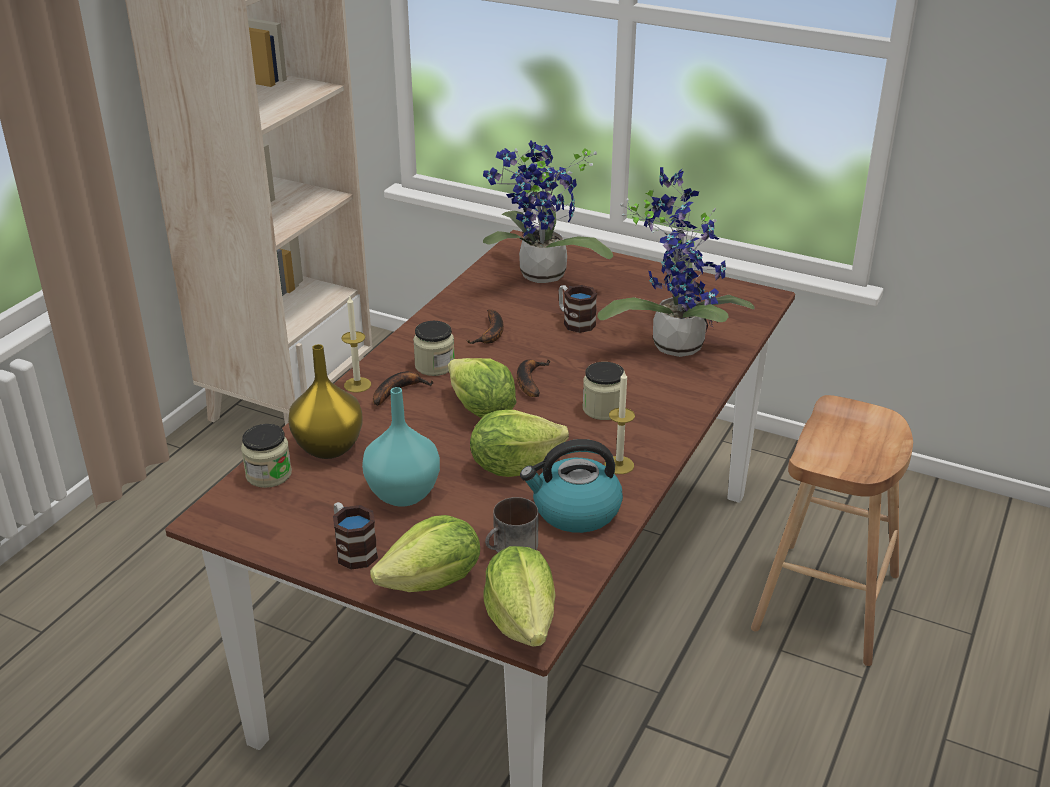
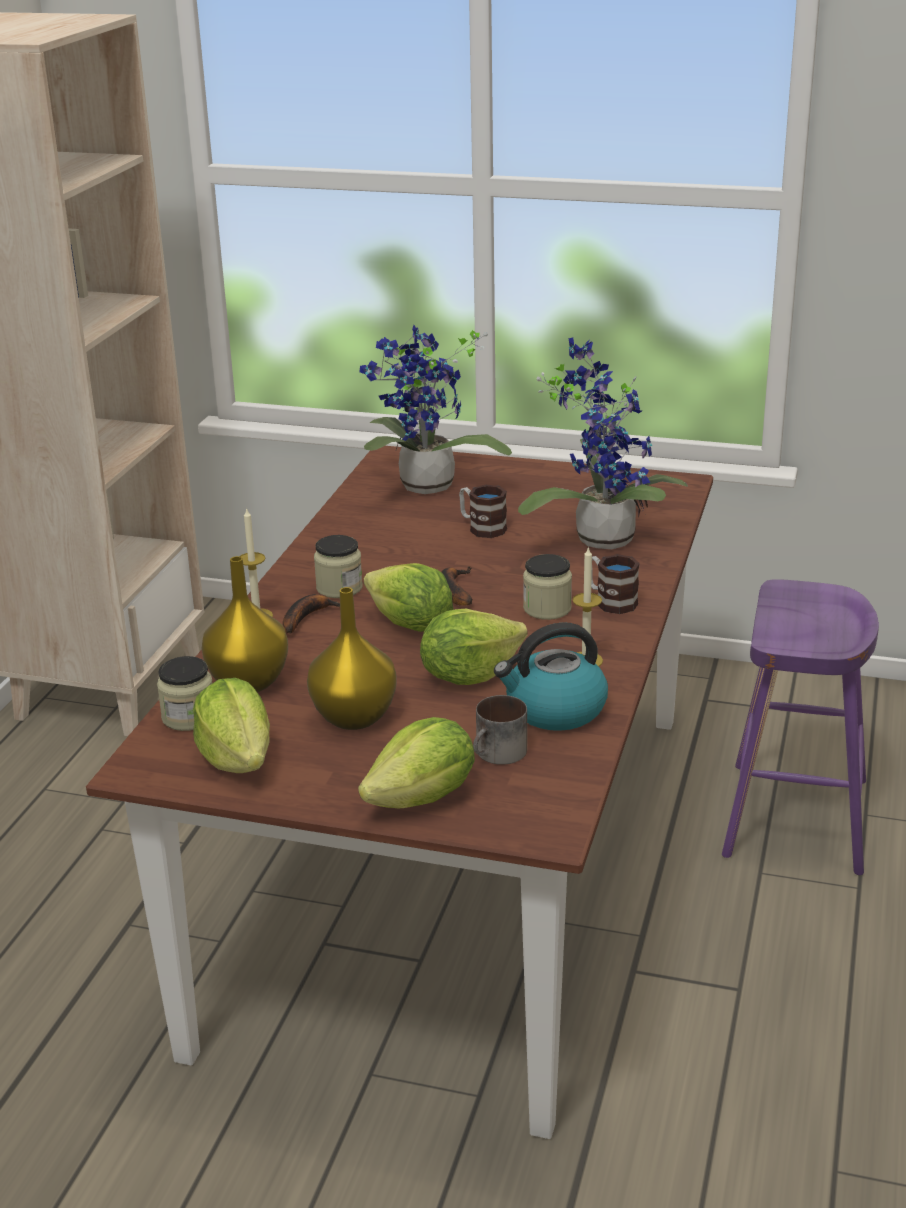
camera: 10 degrees left, 5 degrees down
(352, 550) = (318, 779): mug -> mug (610, 601)
(405, 493) = (356, 716): turquoise vase -> yellow vase
(491, 334) = (392, 550): banana -> none
(522, 620) = (537, 821): lettuce -> lettuce (238, 758)
(826, 601) = (795, 817): brown stool -> purple stool

